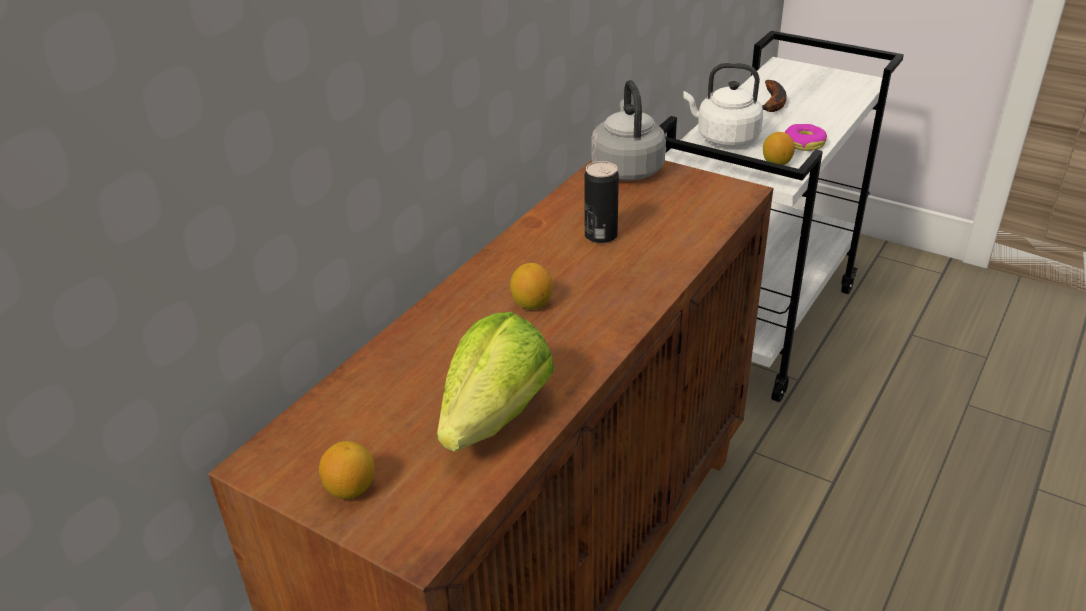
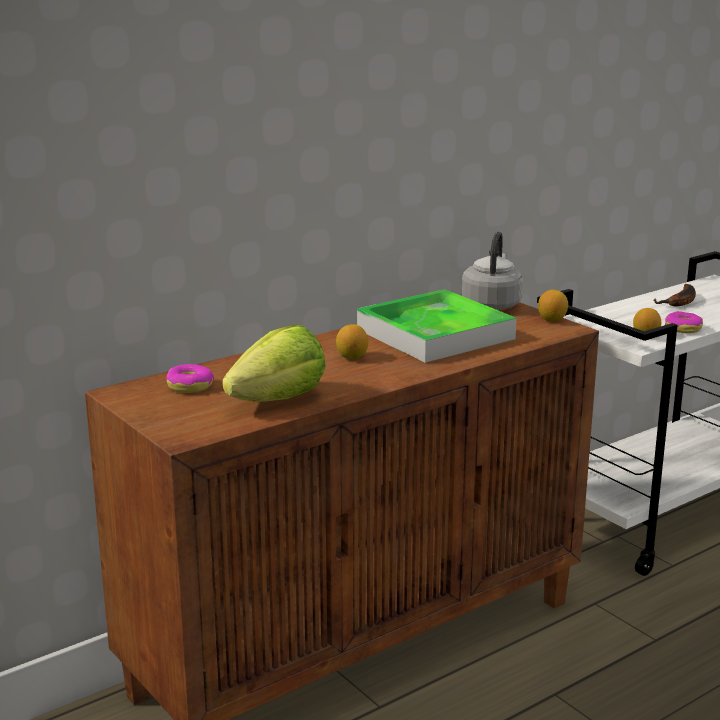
camera: 20 degrees right, 15 degrees down
(350, 488) = (162, 411): lemon -> lemon (552, 320)
(357, 419) = (190, 386): none -> donut
(601, 236) = (435, 334): can -> tray
(724, 138) = (615, 316): white kettle -> none

